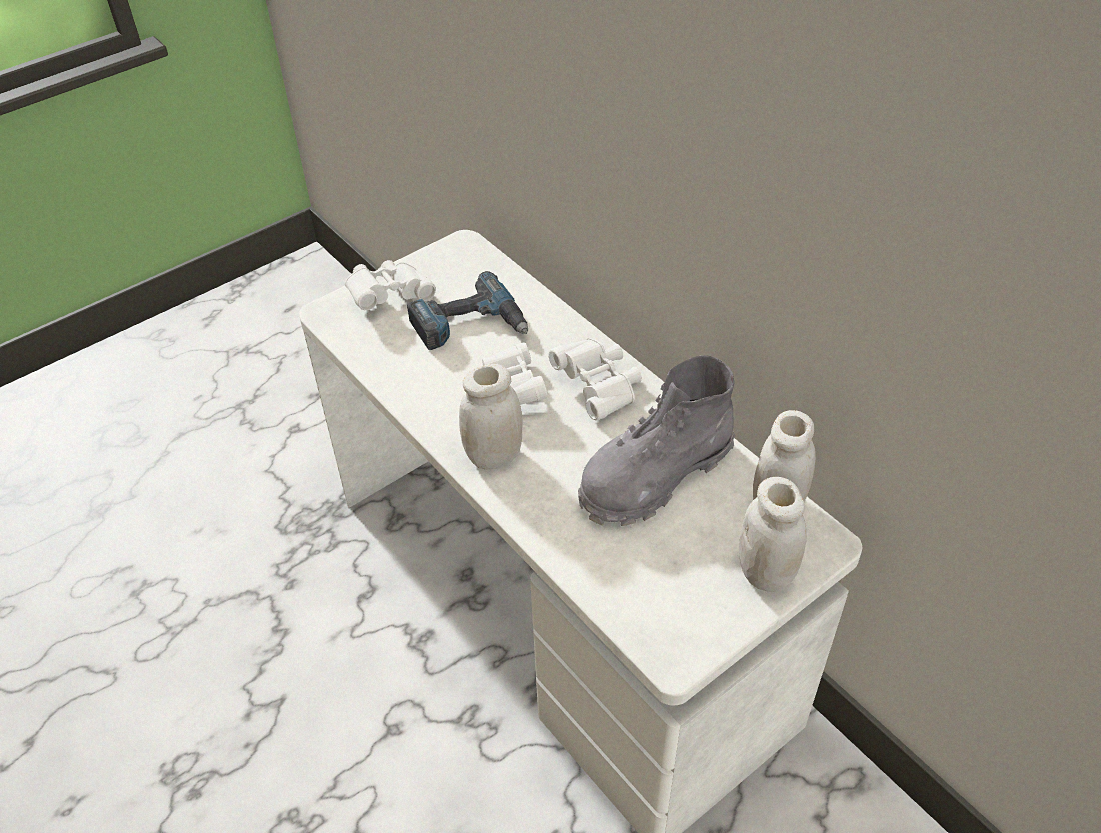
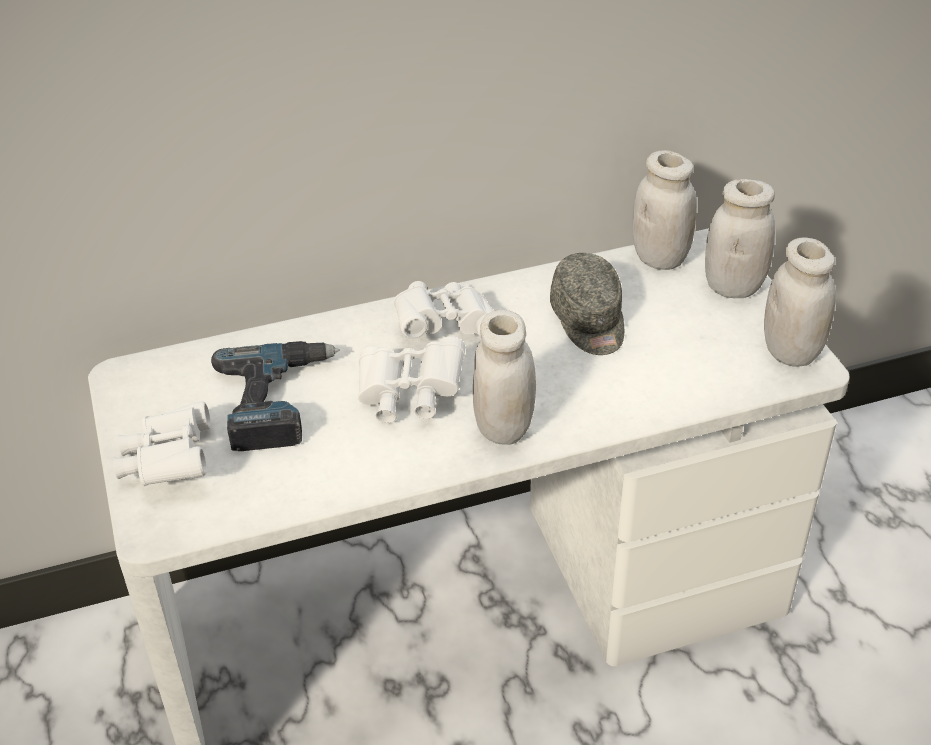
camera: 70 degrees left, 5 degrees down
(654, 476) = (589, 321): grey boot -> grey cap
(688, 638) = (790, 352): none -> white jar

